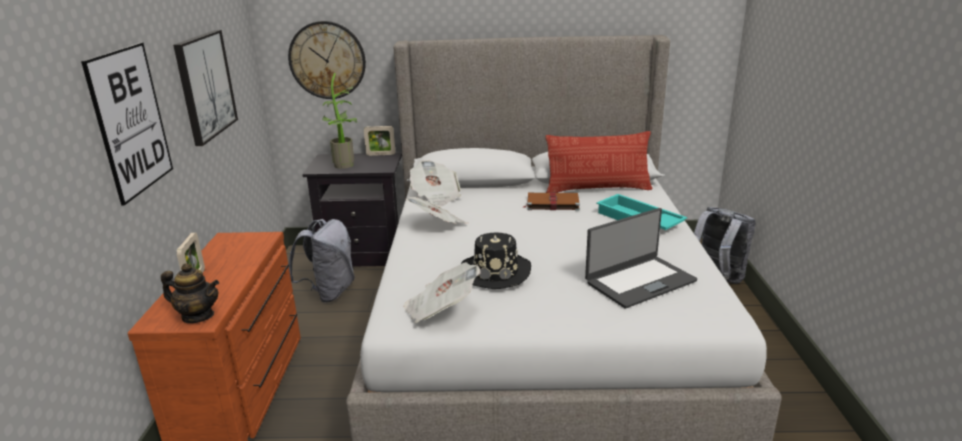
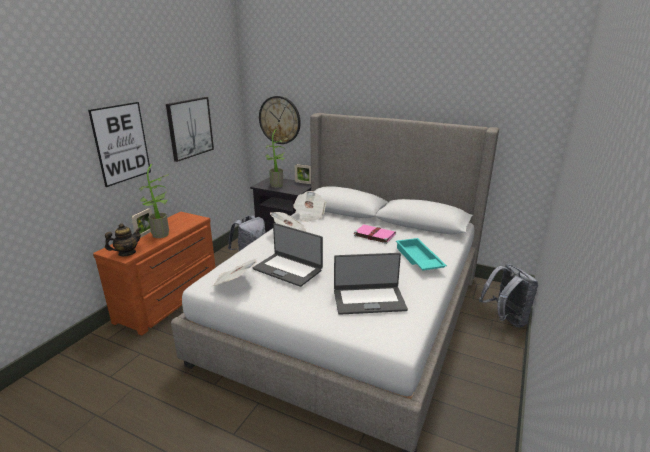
camera: 25 degrees right, 0 degrees up
(198, 316) = (127, 253): teapot -> teapot turned 75 degrees counterclockwise
(230, 275) = (162, 235): none -> potted plant
(496, 271) = (288, 269): black hat -> laptop
(551, 203) = (373, 235): brown book -> pink book
(597, 189) = (415, 232): pillow -> none

